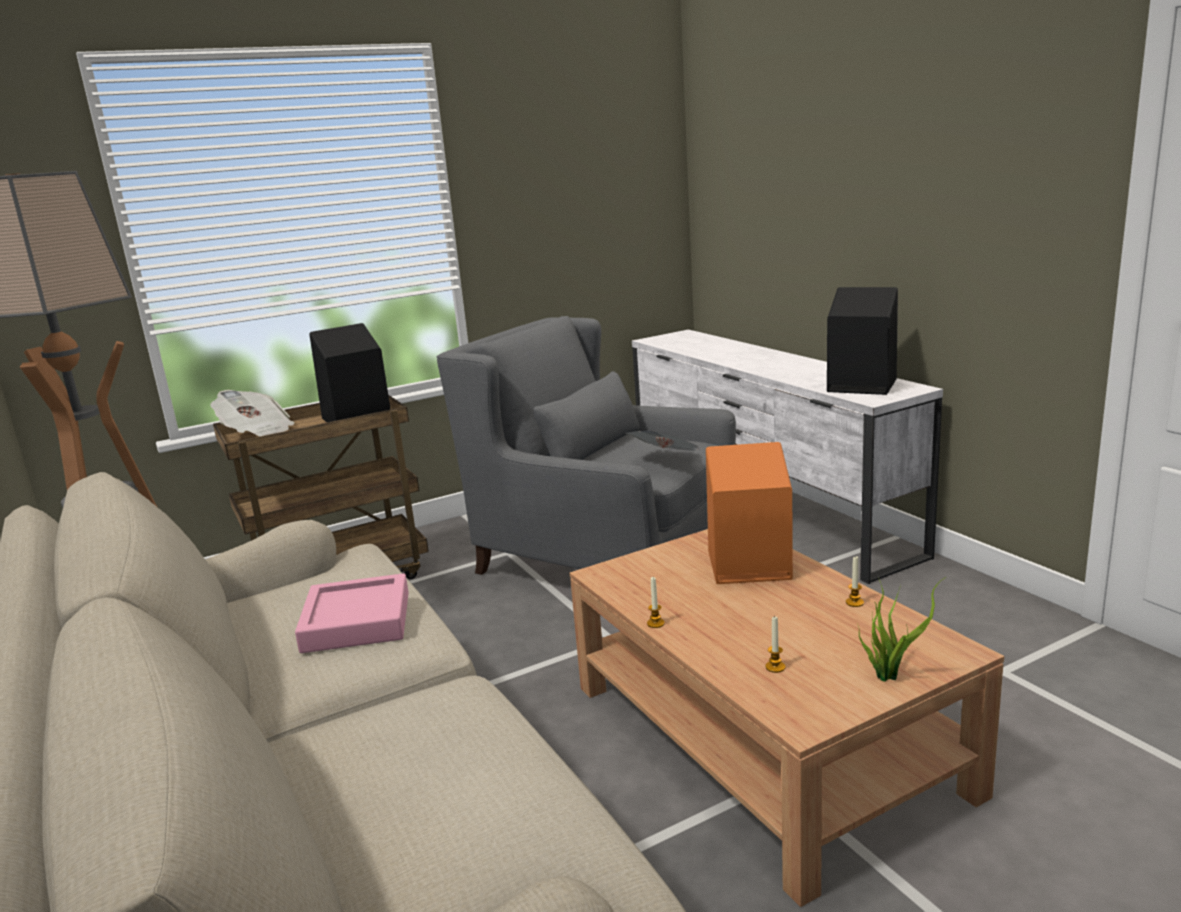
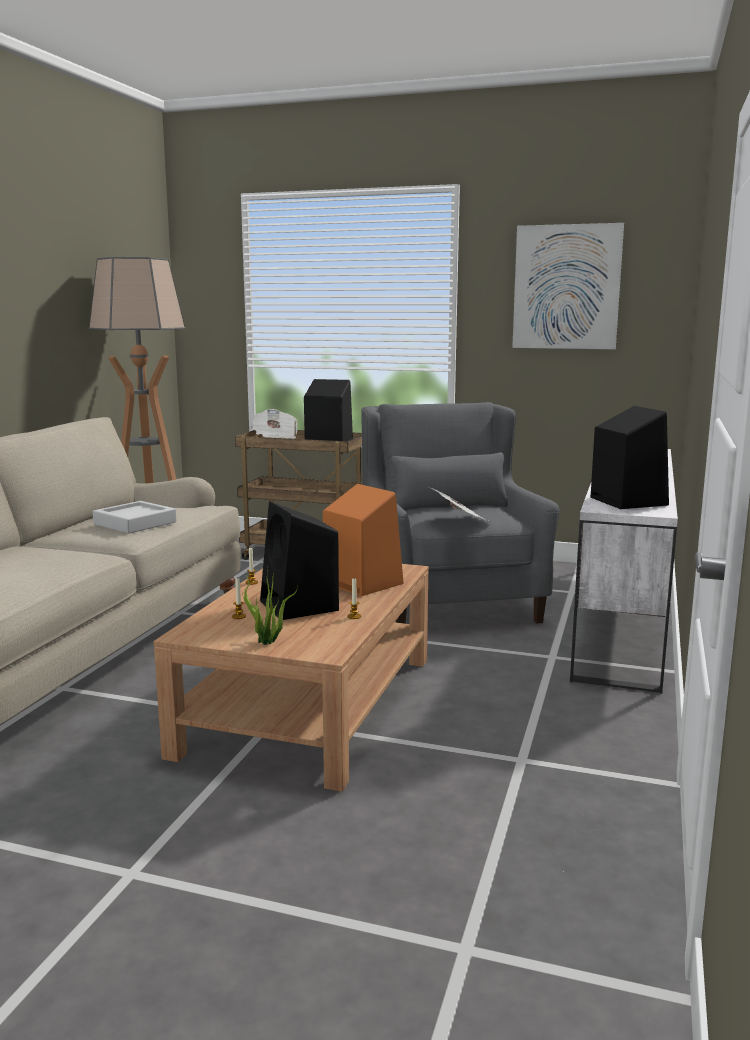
camera: 45 degrees right, 5 degrees down
(357, 622) = (135, 523): pink tray -> grey tray
(570, 168) = (566, 287): none -> picture
(784, 621) = (300, 606): none -> black speaker

